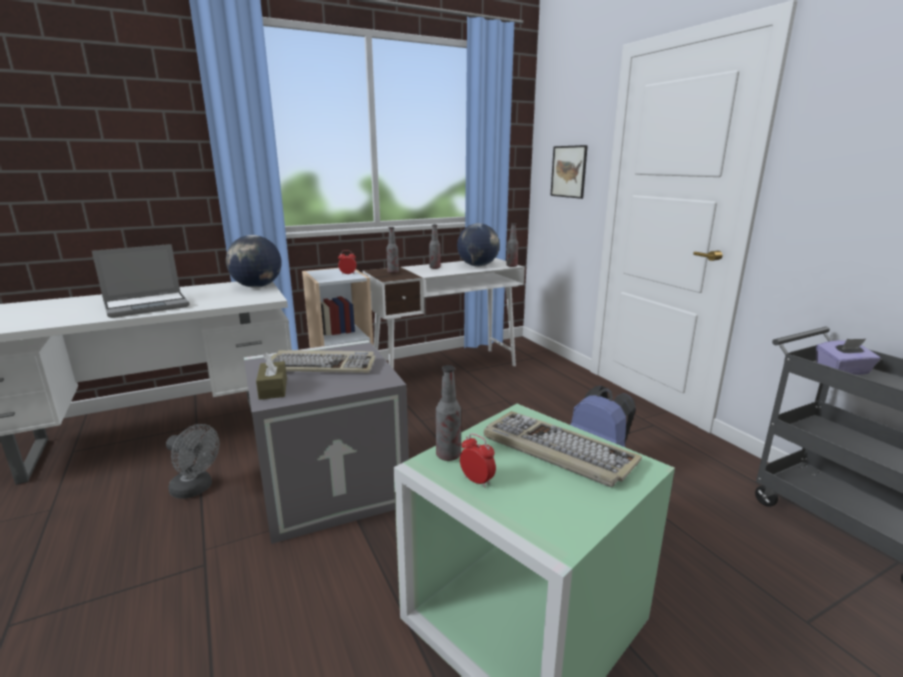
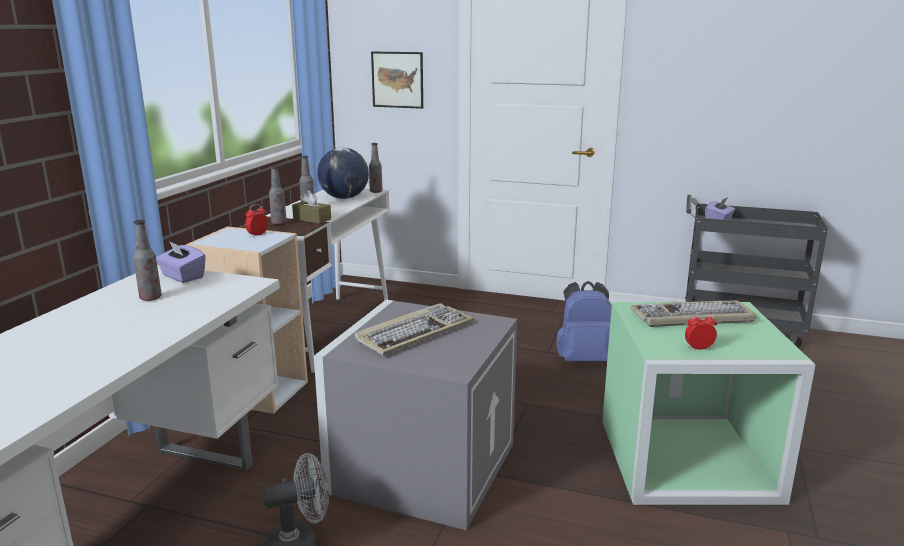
camera: 45 degrees left, 0 degrees up
(148, 306) = (121, 336): laptop -> none
(257, 287) = (182, 276): globe -> purple tissue box
(273, 388) = (430, 363): brown tissue box -> brown tissue box (312, 219)
(448, 455) = (656, 344): bottle -> bottle (150, 298)

